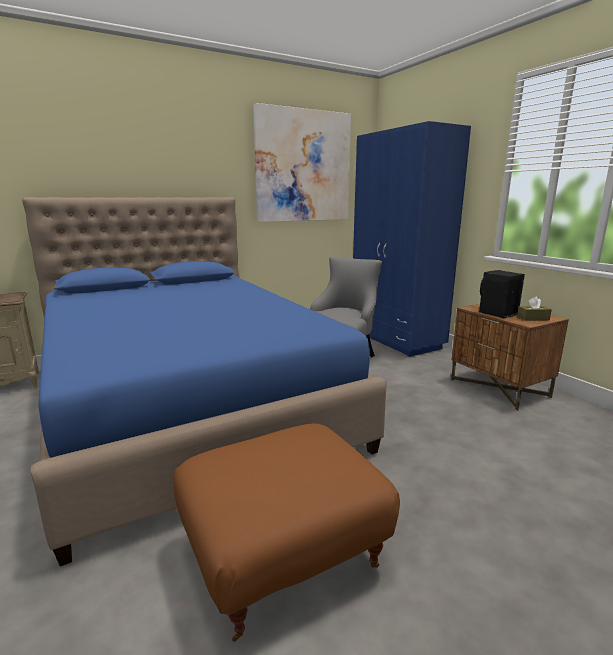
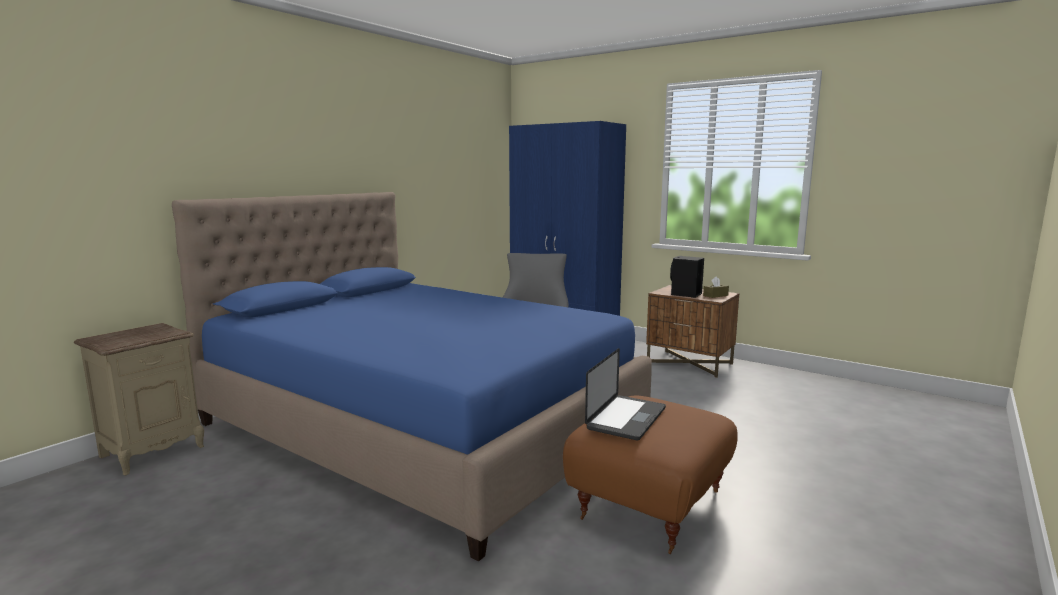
camera: 25 degrees left, 5 degrees down
(253, 455) = (626, 418): none -> laptop
(303, 167) = (450, 156): picture -> none

